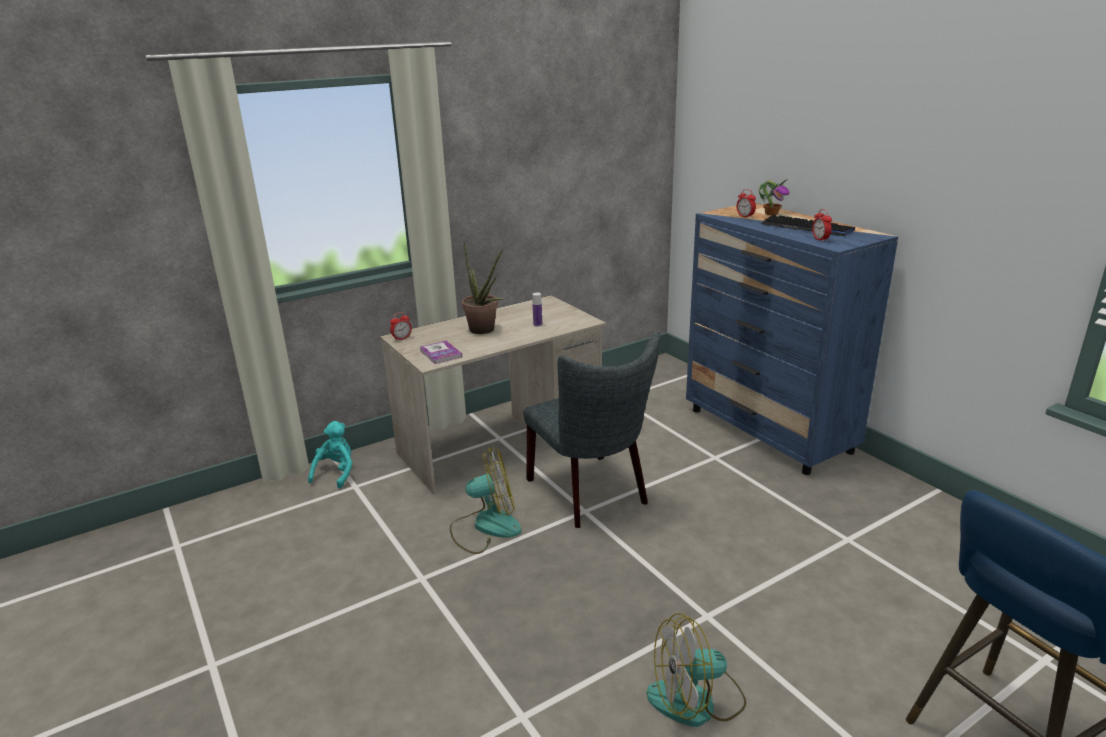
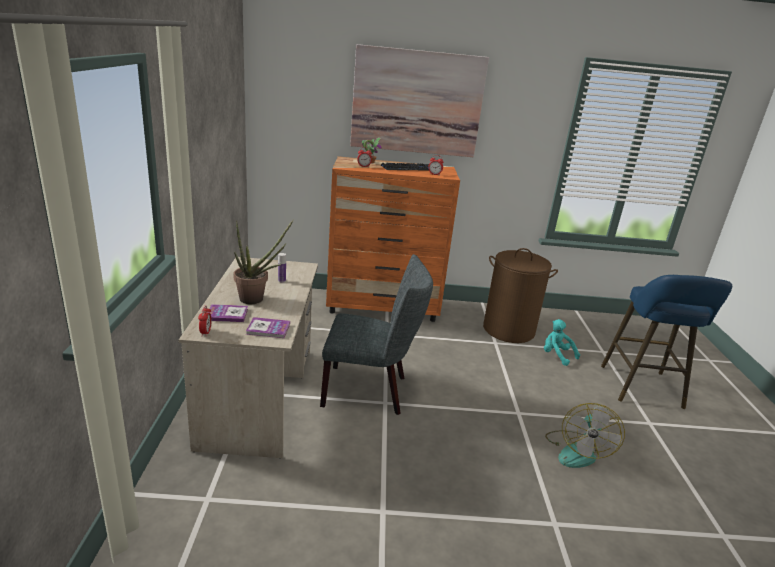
camera: 60 degrees left, 0 degrees up
(336, 473) = (167, 503): turquoise plush toy -> turquoise plush toy (556, 355)
(441, 333) = (227, 314): none -> book
(485, 527) = (355, 451): fan -> none
(768, 431) = (383, 307): blue dresser -> orange dresser
(854, 128) = (417, 102): none -> picture
(908, 539) = (508, 330): none -> brown laundry basket

